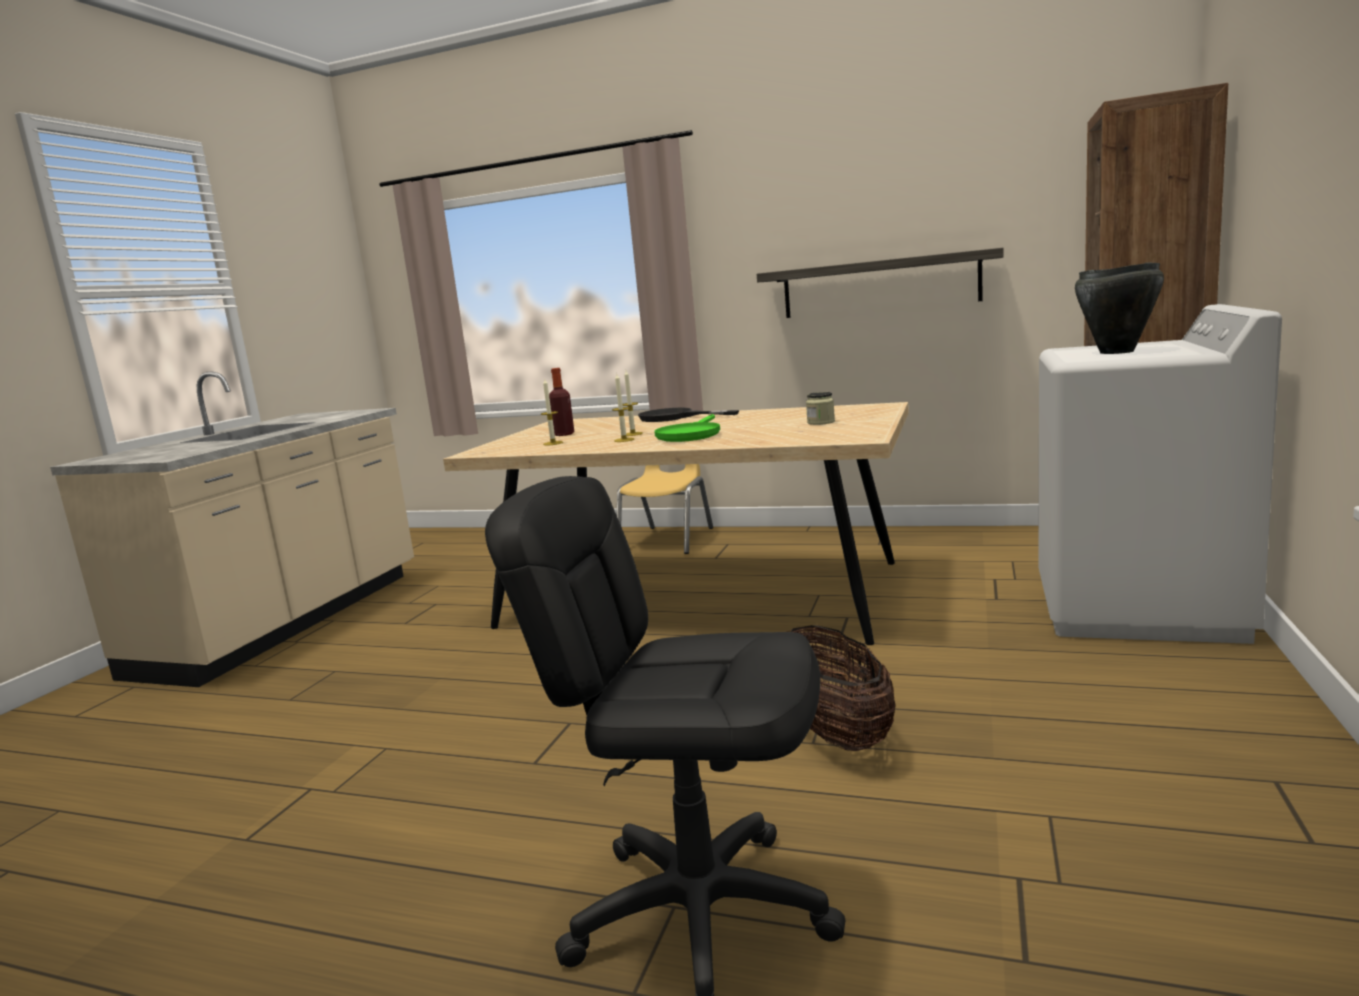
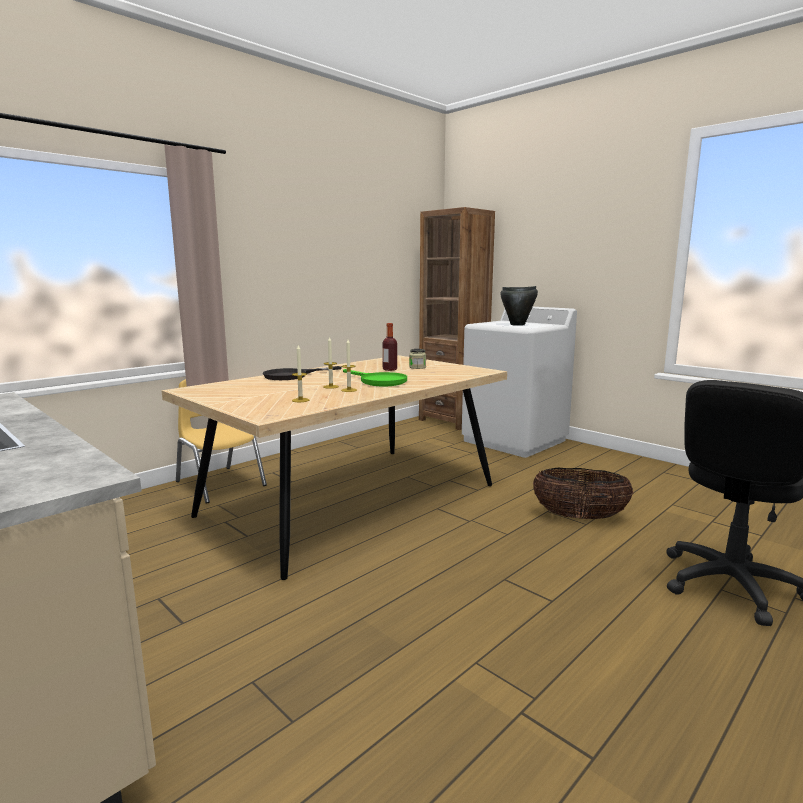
camera: 65 degrees left, 0 degrees up
(564, 434) = (265, 395): bottle -> bottle (389, 369)
(880, 285) = (330, 285): shelf -> none

